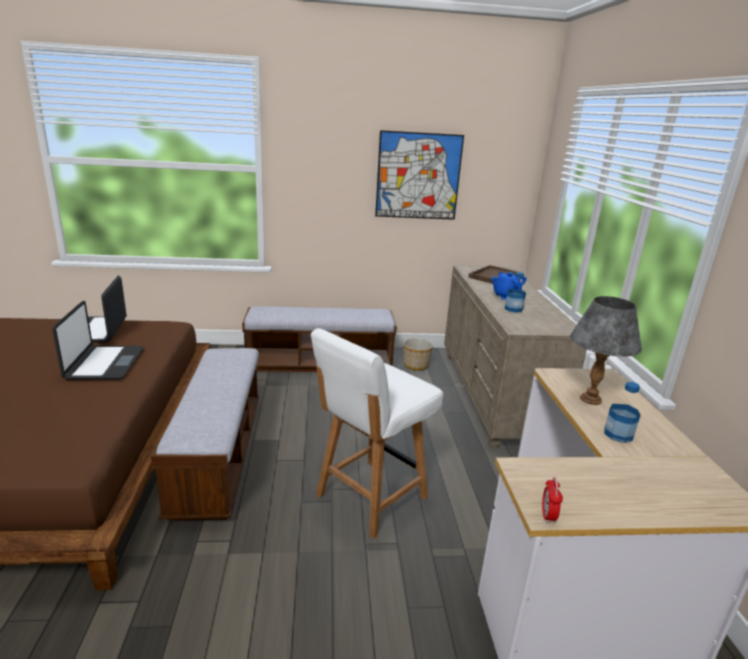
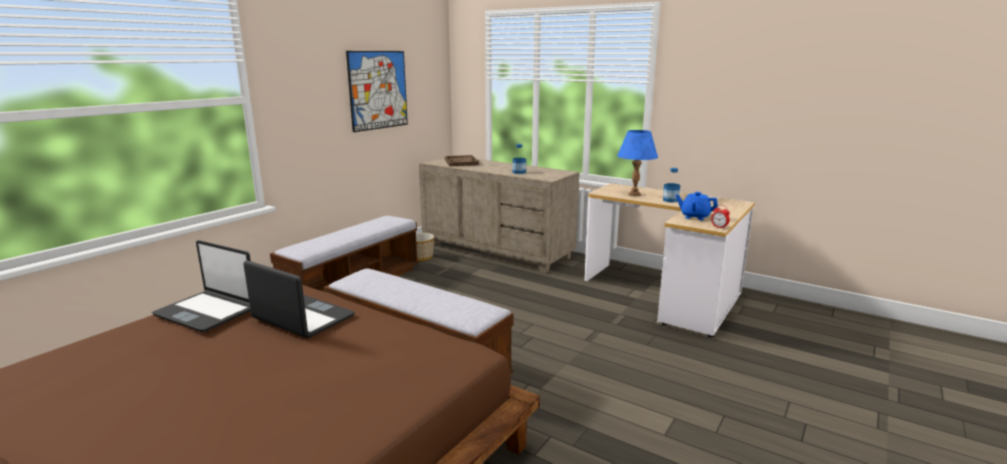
camera: 50 degrees left, 5 degrees down
(369, 497) = (545, 324): white chair -> none
(506, 296) = (497, 168): blue teapot -> blue teapot (694, 217)
(591, 399) = (634, 194): grey table lamp -> blue table lamp

